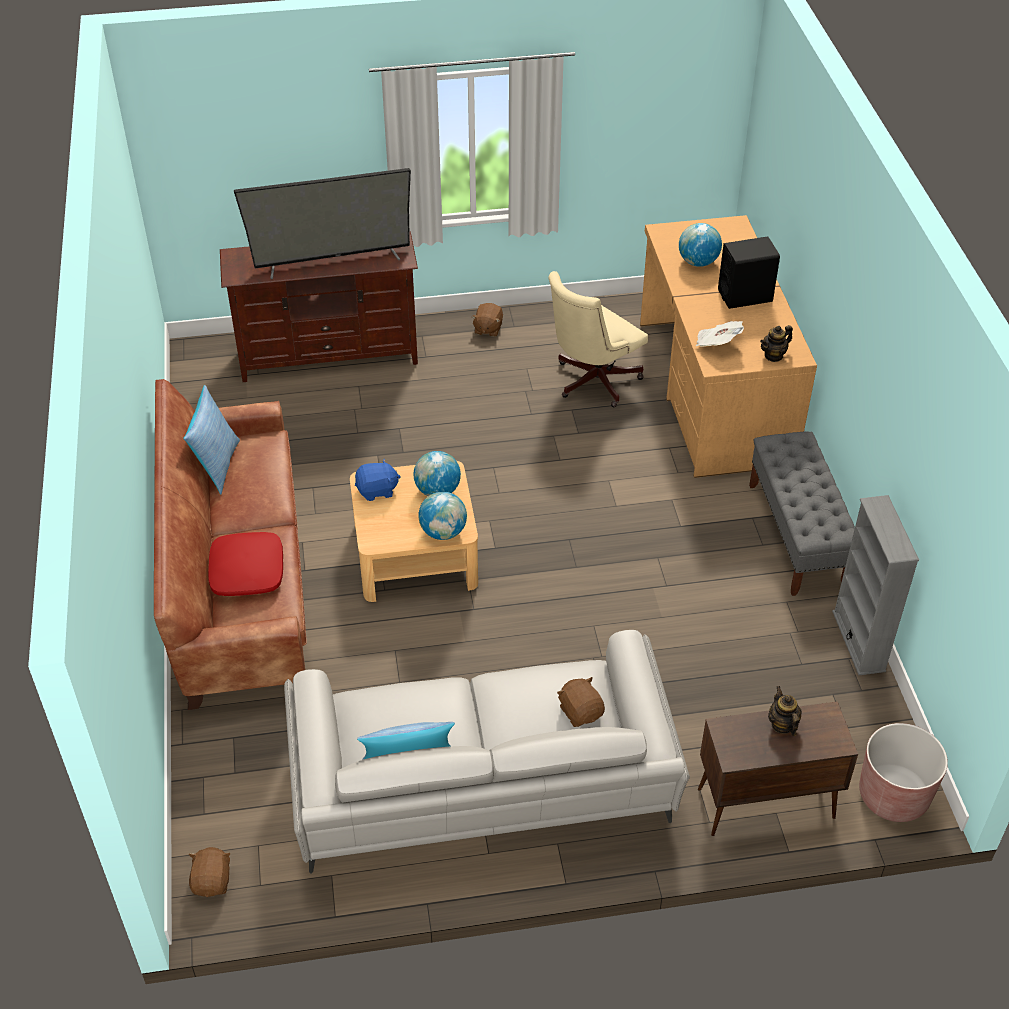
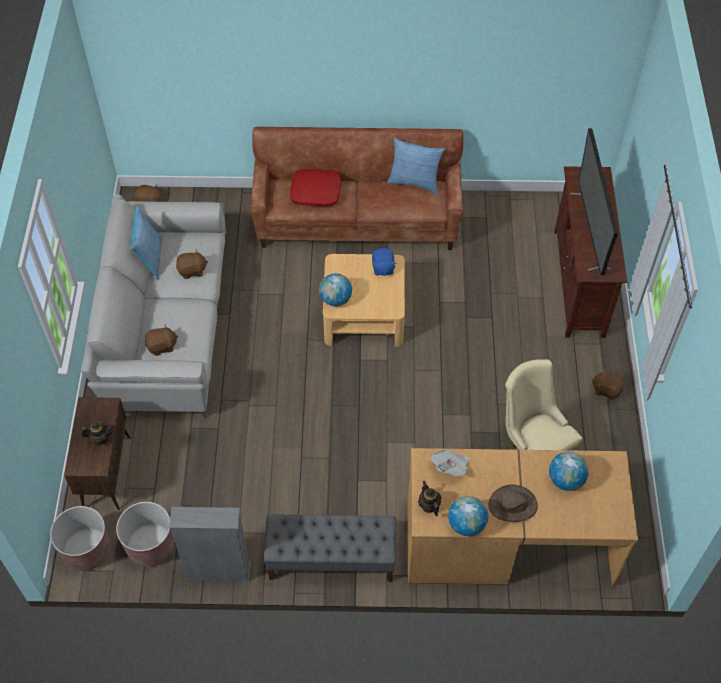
camera: 100 degrees right, 10 degrees up
(425, 704) = (192, 271): none -> brown plush toy
(437, 491) = (375, 301): globe -> globe (466, 524)
(745, 296) = (513, 505): black speaker -> brown hat
(855, 722) = (150, 546): none -> brown planter

